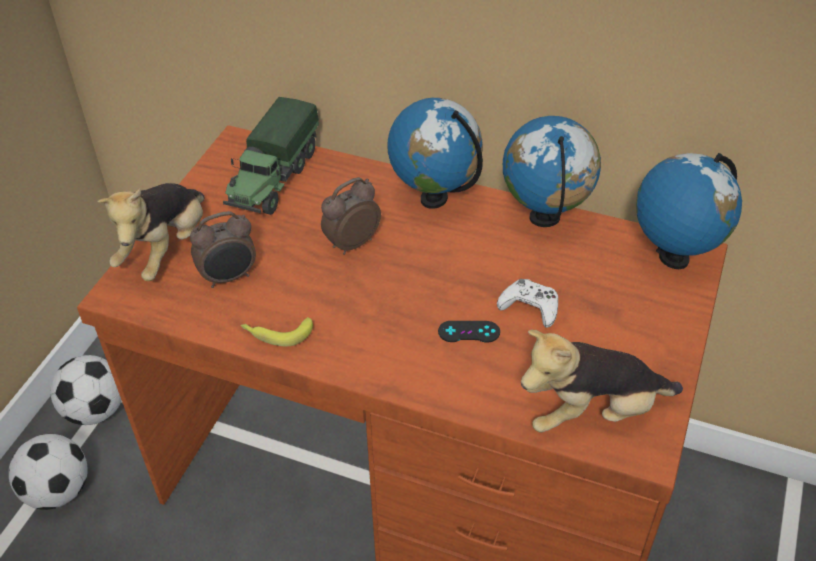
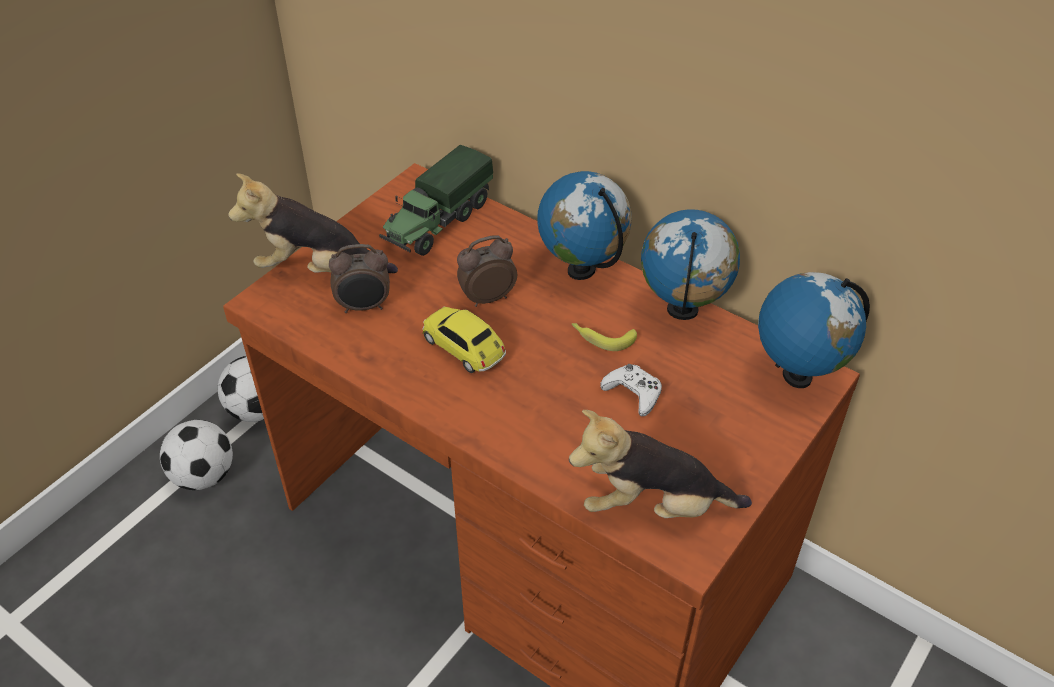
camera: 15 degrees right, 0 degrees up
(166, 250) = (317, 270): plush toy -> plush toy turned 60 degrees clockwise
(276, 333) = (387, 367): banana -> banana (602, 337)
(348, 298) = (464, 348): none -> toy car
(469, 332) = (565, 404): black game controller -> none

